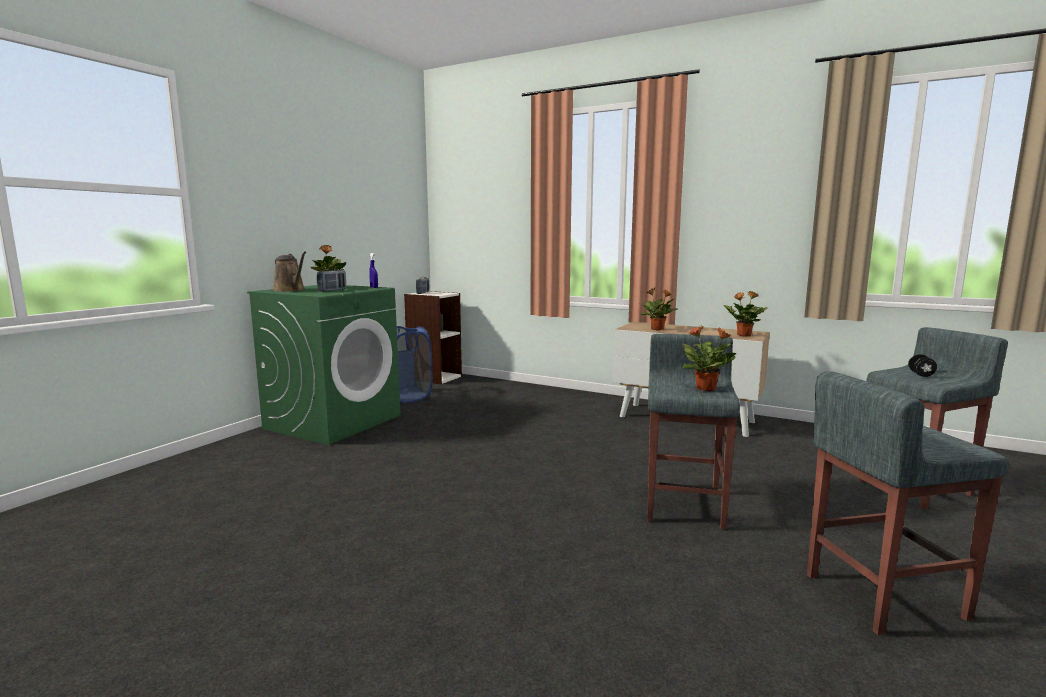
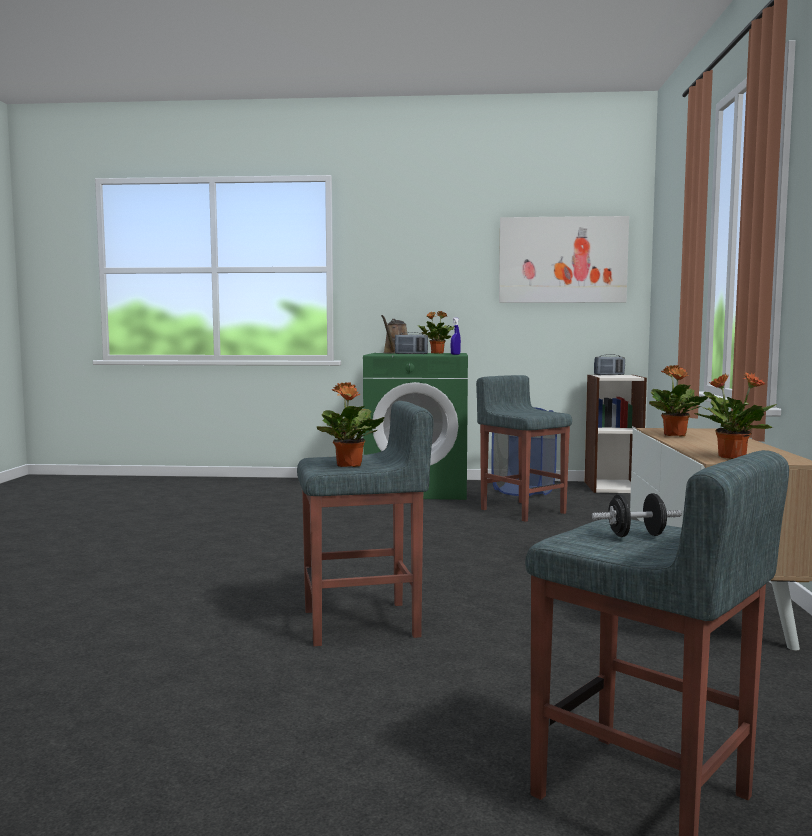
camera: 65 degrees right, 5 degrees down
(382, 199) = (562, 260): none -> picture
(882, 596) = (191, 732): grey stool -> grey stool (522, 511)

